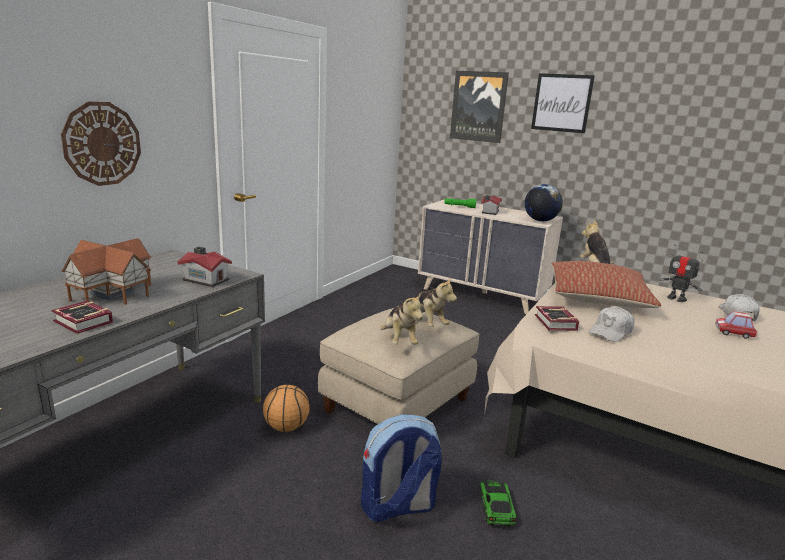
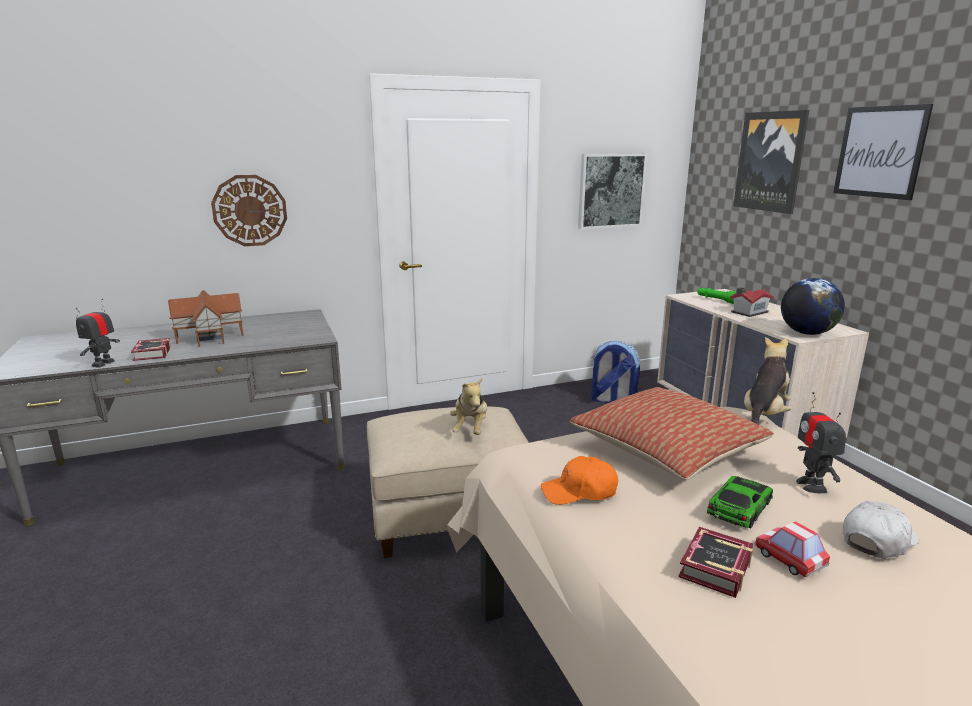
camera: 40 degrees right, 0 degrees up
(41, 345) = (103, 363): none -> toy robot
(206, 279) = (286, 338): toy house -> none
(286, 427) = (329, 498): basketball -> none
(365, 126) = (611, 190): none -> picture
(397, 507) = (312, 607): backpack -> backpack (612, 401)
(399, 340) = (411, 437): plush toy -> none
(496, 506) = (393, 655): toy car -> toy car (740, 507)
(555, 323) = (530, 461): book -> book (712, 569)
(611, 332) = (579, 492): white cap -> orange cap

